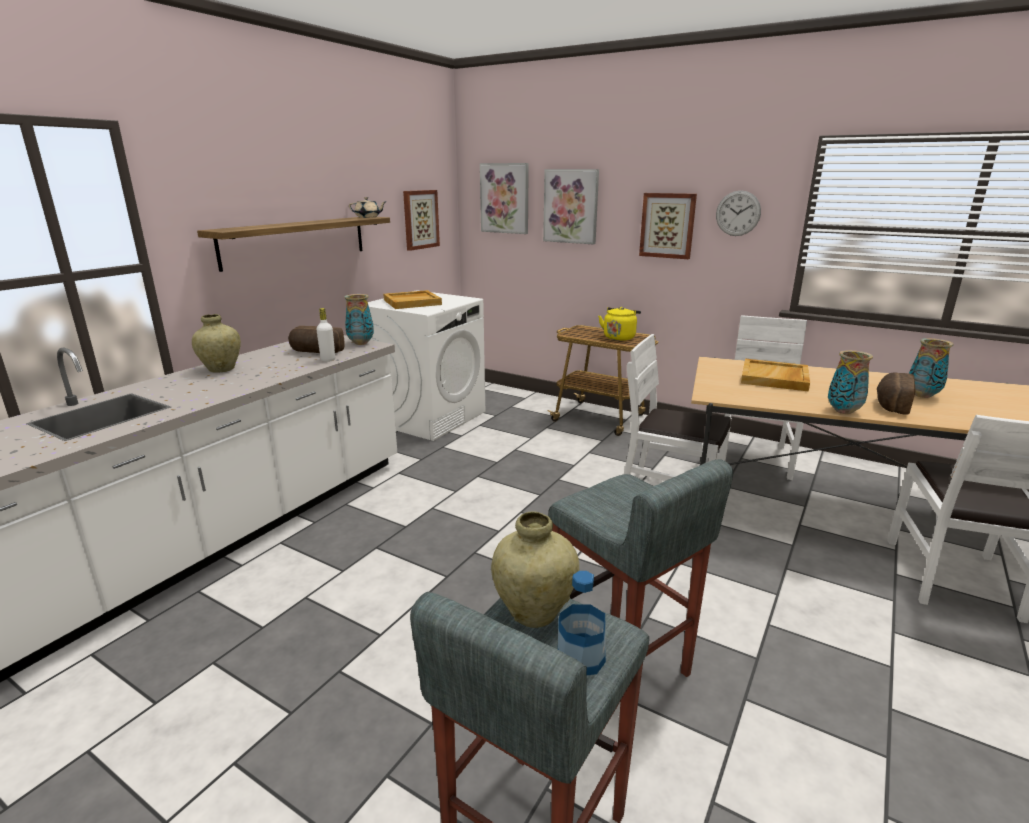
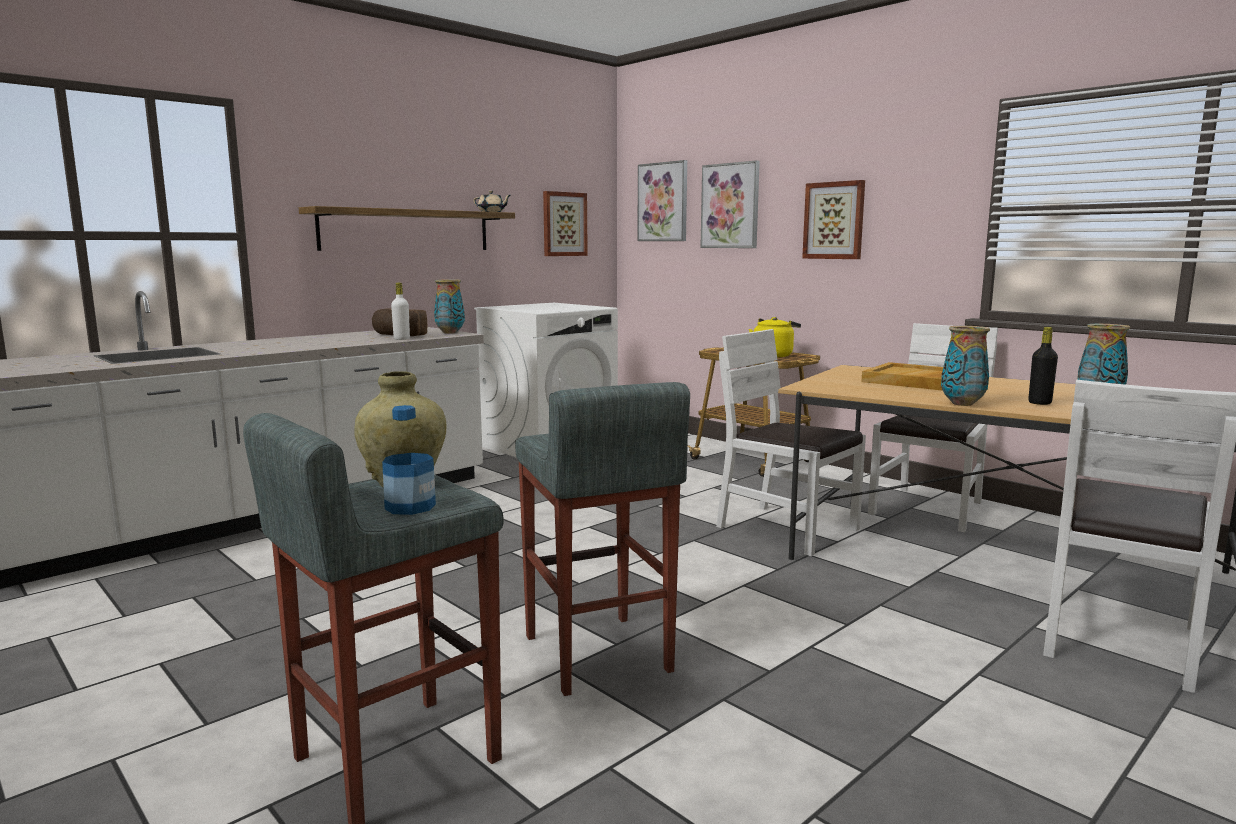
camera: 15 degrees right, 10 degrees down
(221, 369) = (294, 340): beige vase -> none
(412, 302) = (535, 307): beige tray -> none
(738, 213) = (912, 200): wall clock -> none
(891, 404) = (1039, 403): bread -> black bottle

